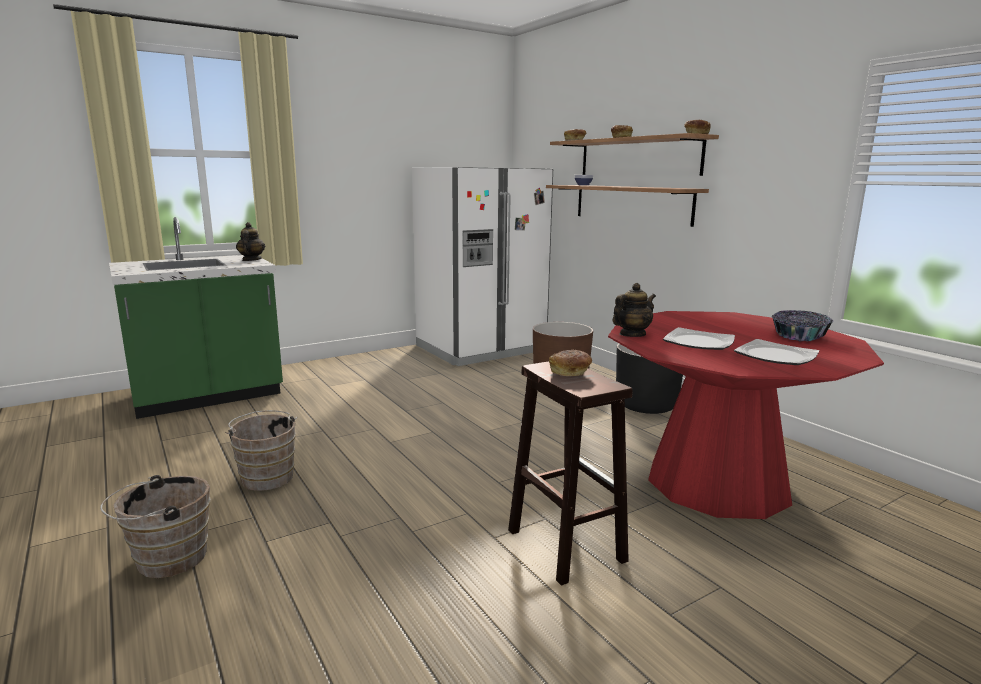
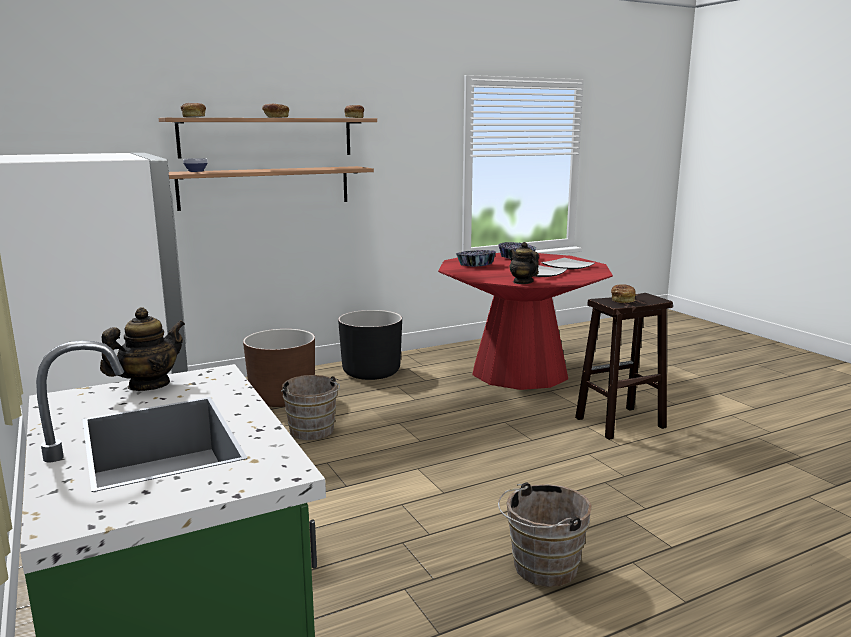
camera: 85 degrees left, 0 degrees up
(166, 560) = (732, 603): brown bucket -> brown bucket (313, 432)
(251, 260) = (148, 385): teapot -> teapot turned 135 degrees clockwise
(717, 321) = (476, 265): none -> bowl

